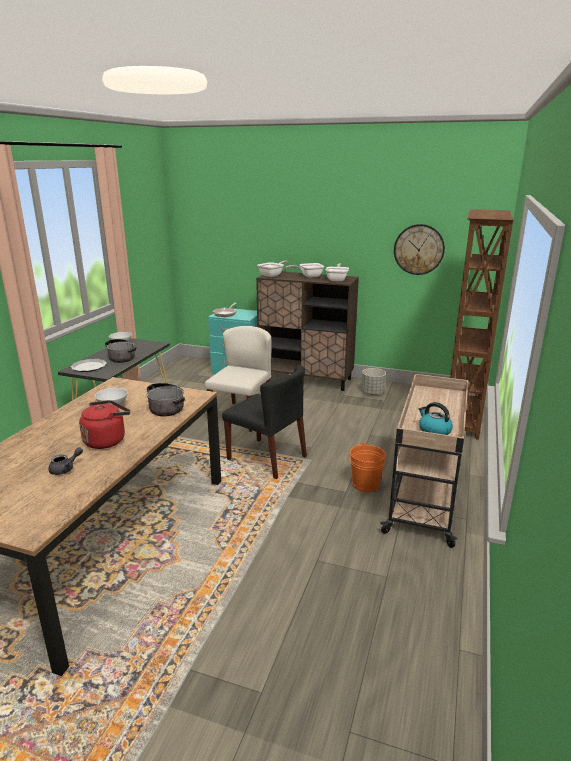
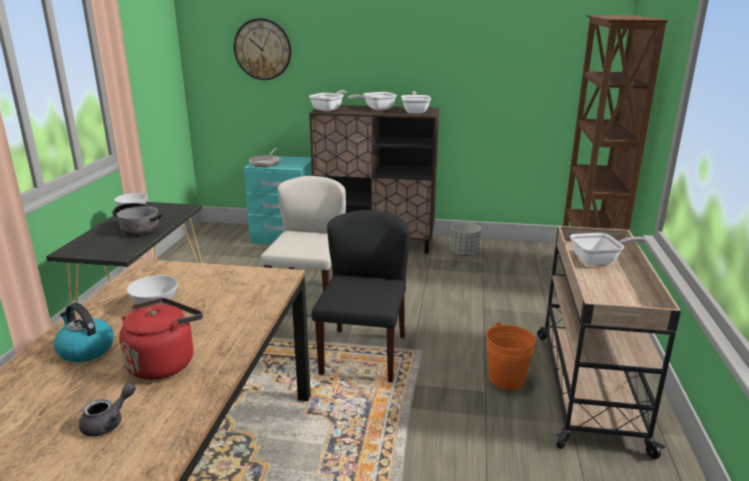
camera: 10 degrees left, 0 degrees up
(89, 367) = (94, 245): plate -> none
(166, 406) = (240, 298): cooking pot -> none
(267, 458) = (363, 354): black chair -> black chair turned 105 degrees counterclockwise
(419, 249) = (514, 70): wall clock -> wall clock (262, 49)
(434, 431) = (622, 302): kettle -> kettle (85, 350)
(436, 401) = (599, 261): none -> frying pan

